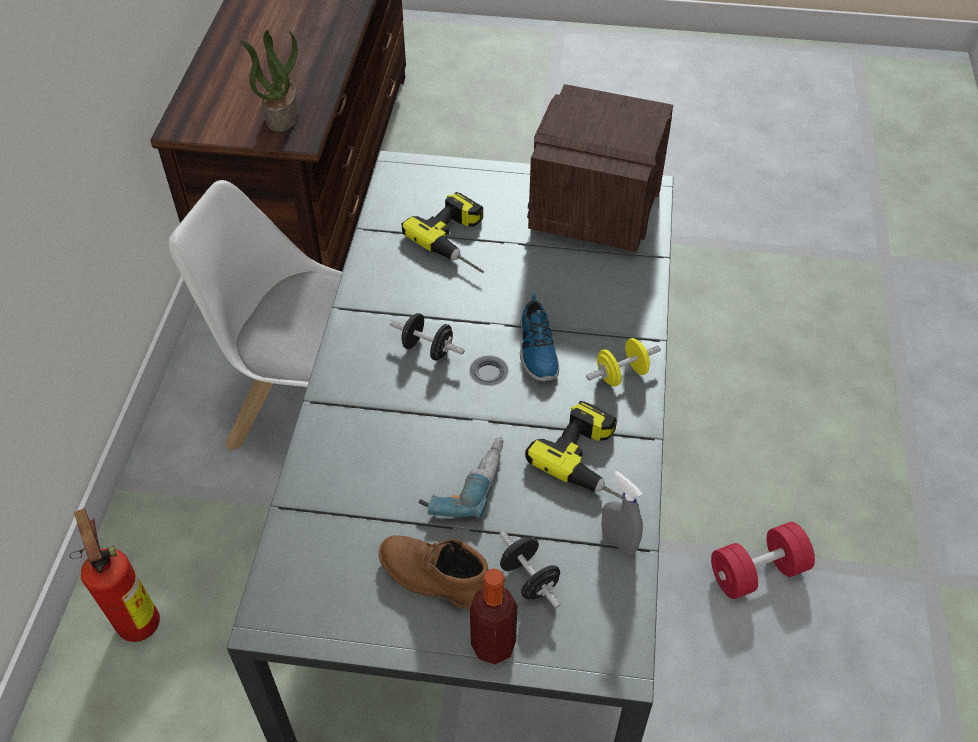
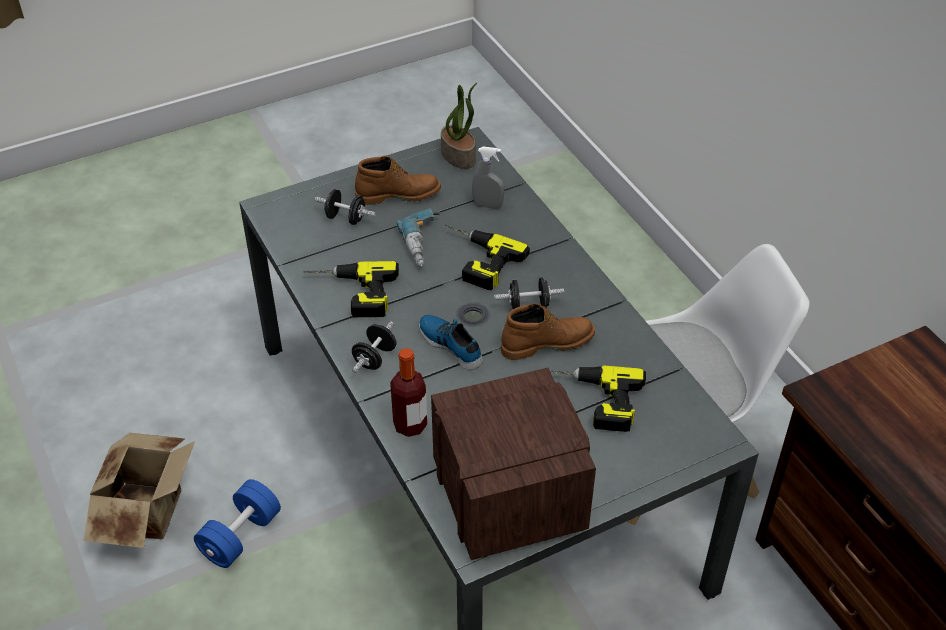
camera: 145 degrees right, 5 degrees down
(138, 618) = (634, 288): fire extinguisher -> none
(281, 115) = (864, 406): potted plant -> potted plant (459, 156)
(431, 430) = (474, 260): none -> power drill
(447, 305) = (547, 342): none -> brown boot
(493, 644) = (342, 184): bottle -> bottle (410, 425)
(618, 541) = (305, 259): grey spray bottle -> grey spray bottle (487, 205)
(621, 374) = (375, 358): yellow dumbbell -> black dumbbell
(757, 572) = (240, 536): red dumbbell -> blue dumbbell
(842, 653) = (151, 511): none -> cardboard box

